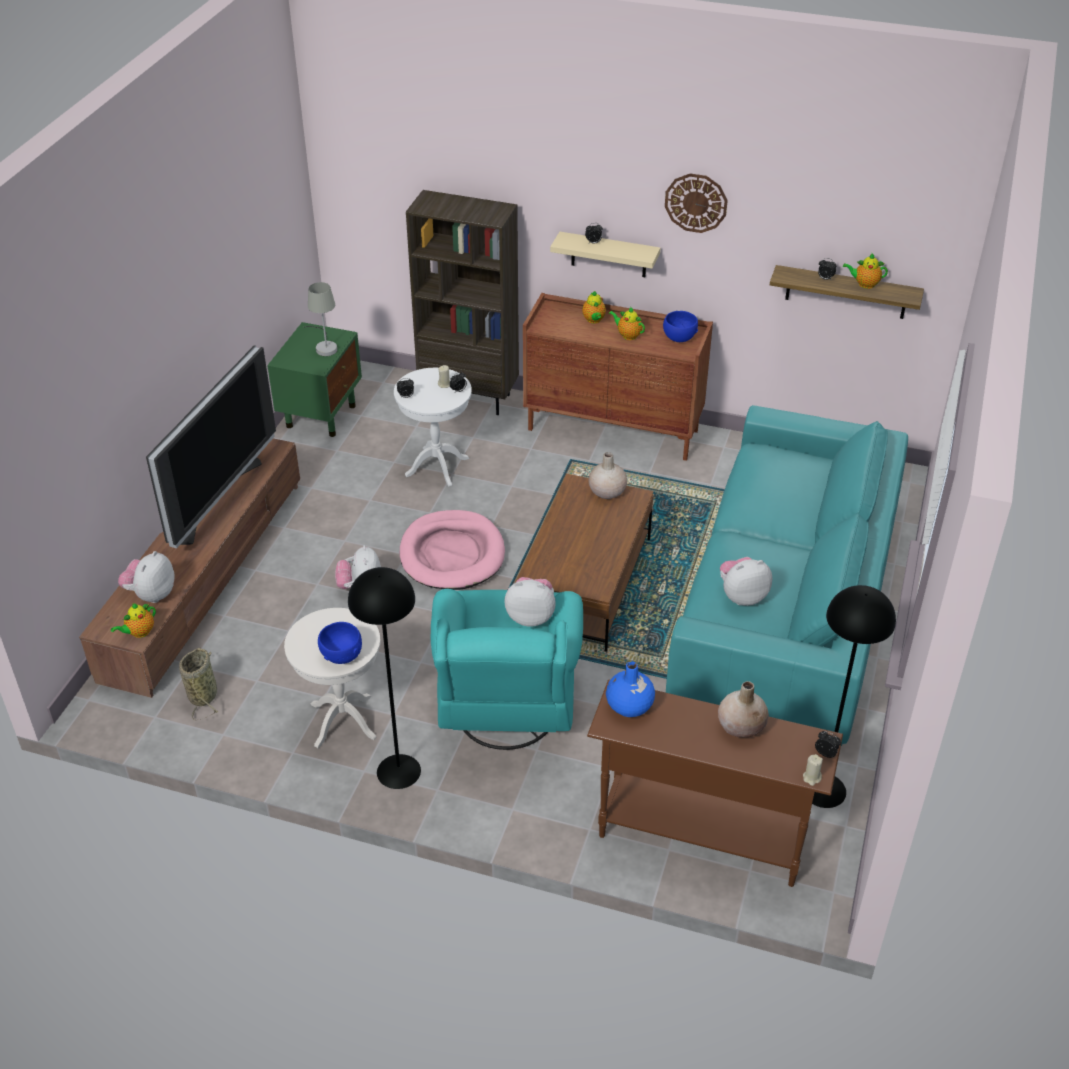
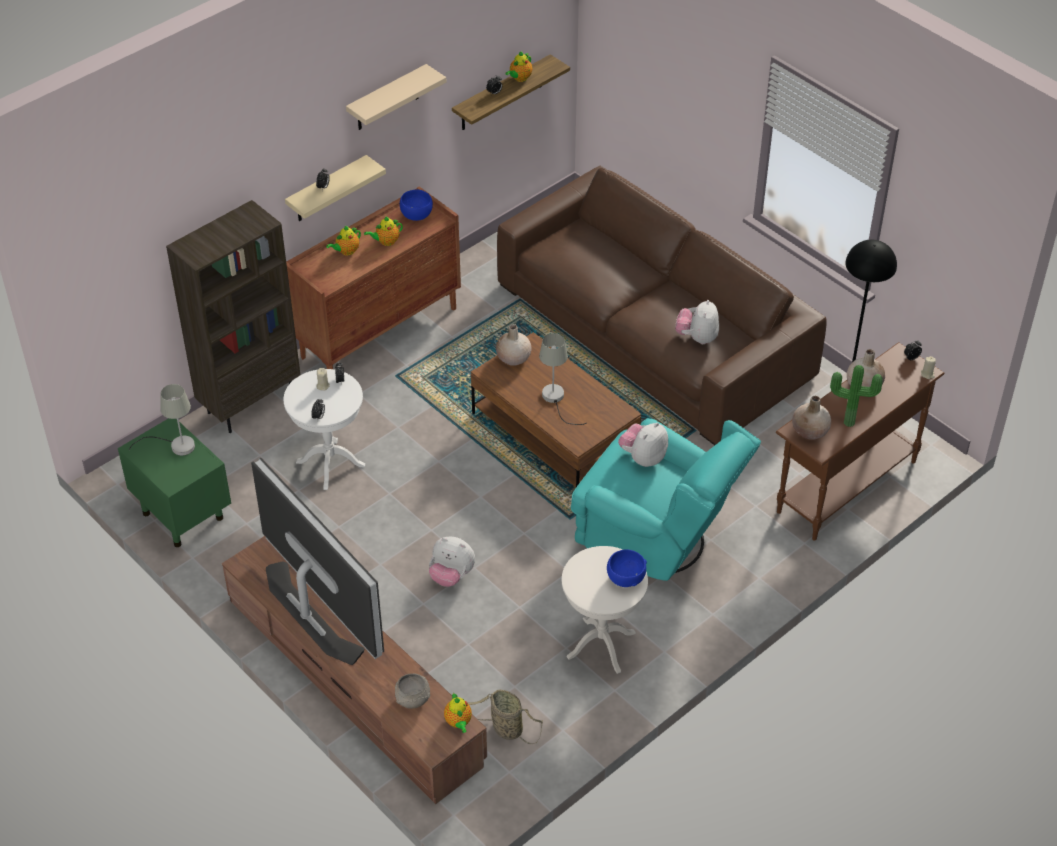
camera: 60 degrees left, 5 degrees up
(151, 594) = (413, 699): plush toy -> grey bowl
(399, 771) = (679, 630): black floor lamp -> none
(452, 554) = (455, 500): pink dog bed -> none
(577, 538) = (556, 399): none -> grey table lamp
(594, 320) = (346, 251): teapot -> teapot turned 120 degrees clockwise
(629, 706) = (810, 431): blue vase -> beige vase
(673, 733) = (849, 421): none -> potted plant
(696, 202) = (387, 99): wall clock -> beige shelf
(788, 597) = (654, 330): turquoise sofa -> brown sofa

